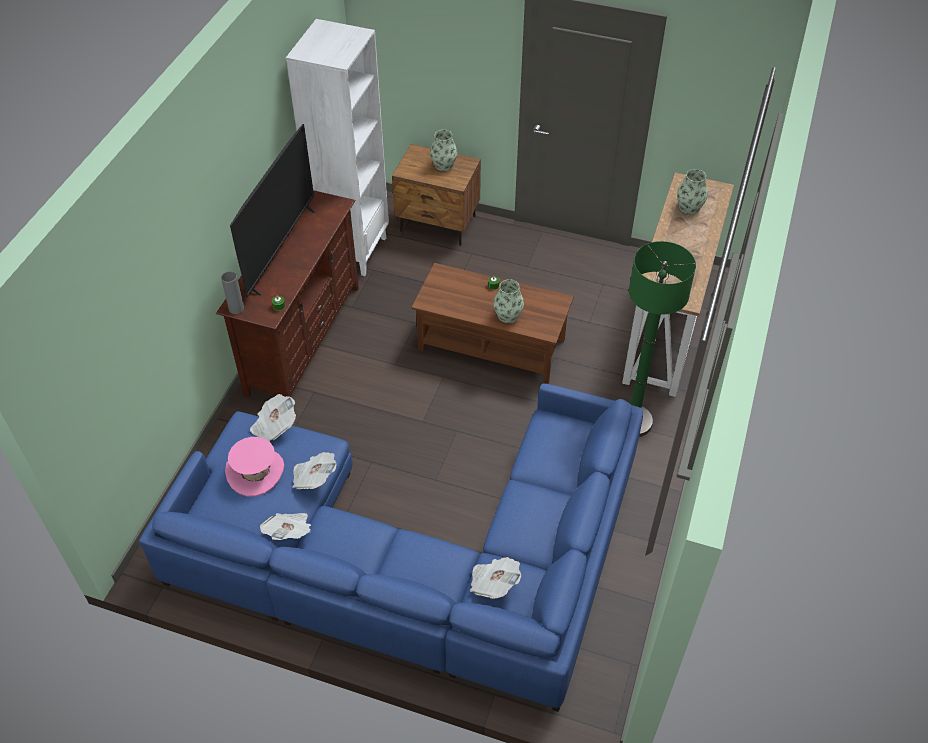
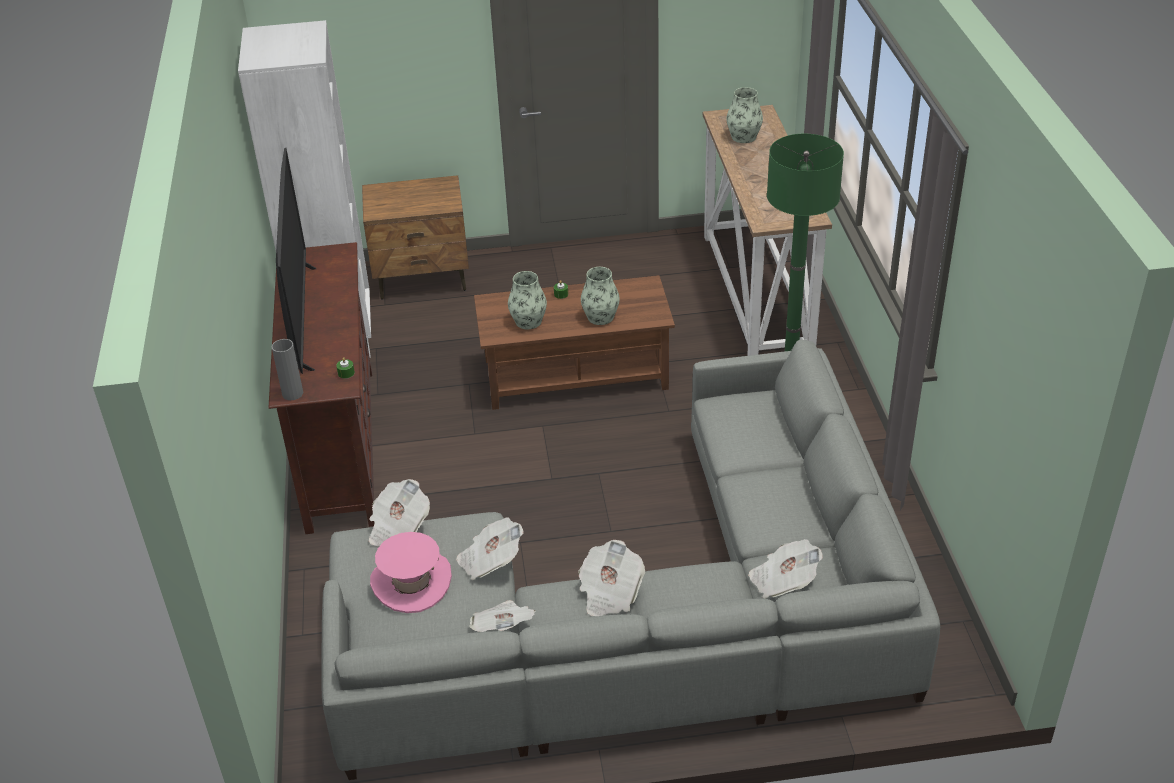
camera: 25 degrees left, 10 degrees down
(372, 538) = (609, 592): none -> newspaper
(414, 558) = (646, 620): blue sofa -> grey sofa
(443, 165) = (419, 193): vase -> vase (528, 321)

